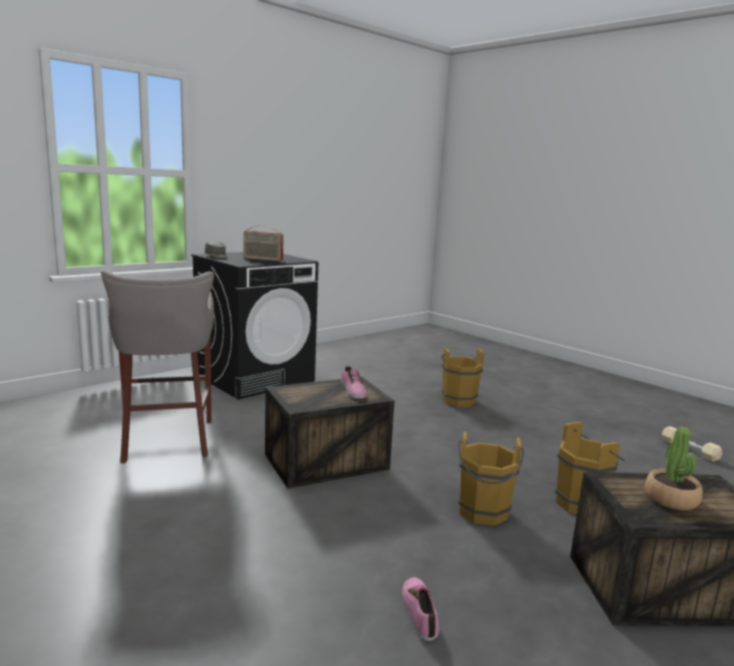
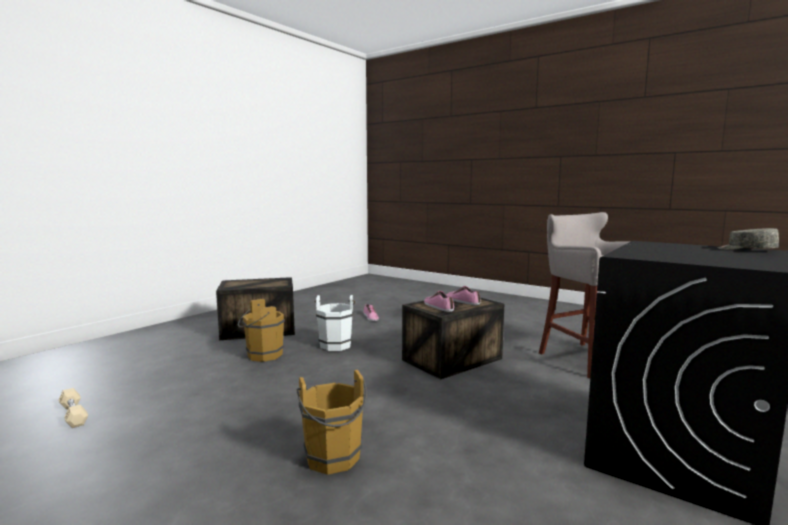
camera: 170 degrees right, 5 degrees down
(262, 259) = (670, 250): radio -> none
(312, 396) = (462, 301): none -> shoe
(483, 514) = (336, 344): brown bucket -> white bucket
(671, 499) = (260, 283): potted plant -> none

